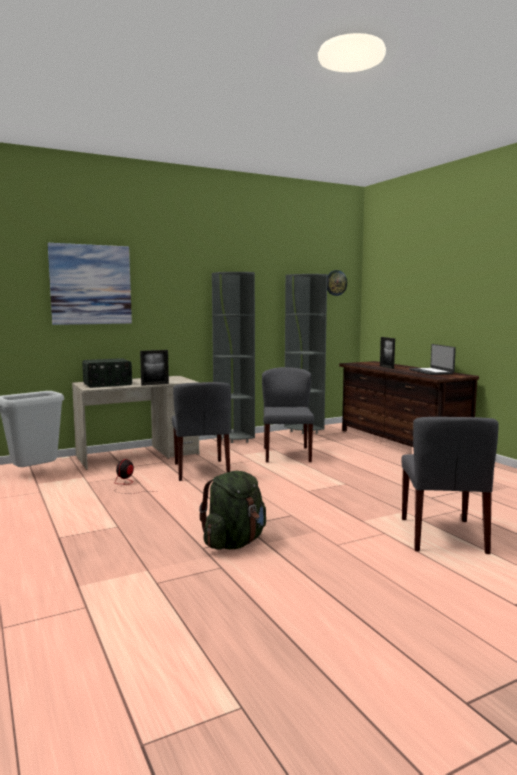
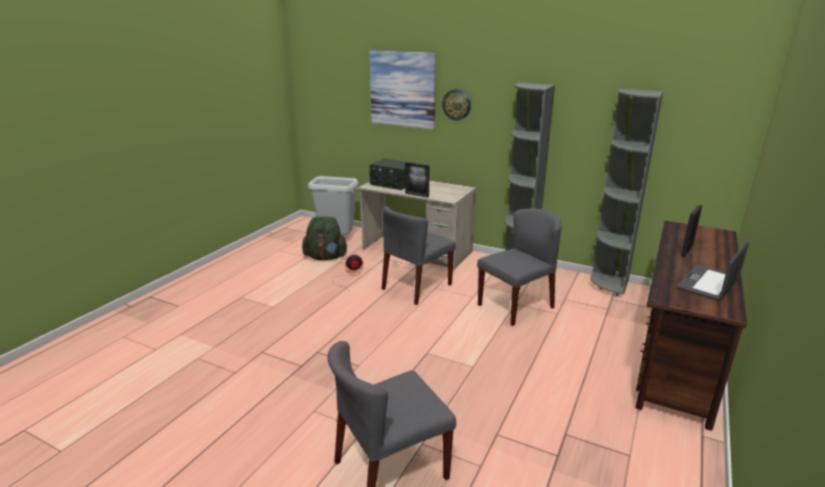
camera: 55 degrees right, 15 degrees up
(234, 543) = (280, 361): green backpack -> green backpack (326, 257)
(335, 283) = (715, 103): wall clock -> wall clock (456, 104)

